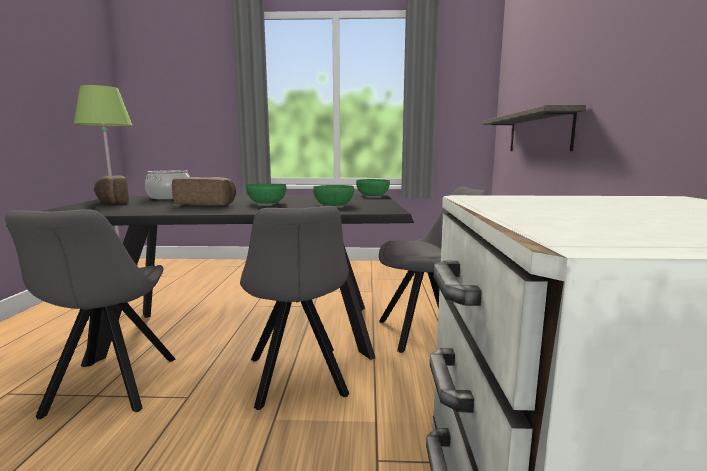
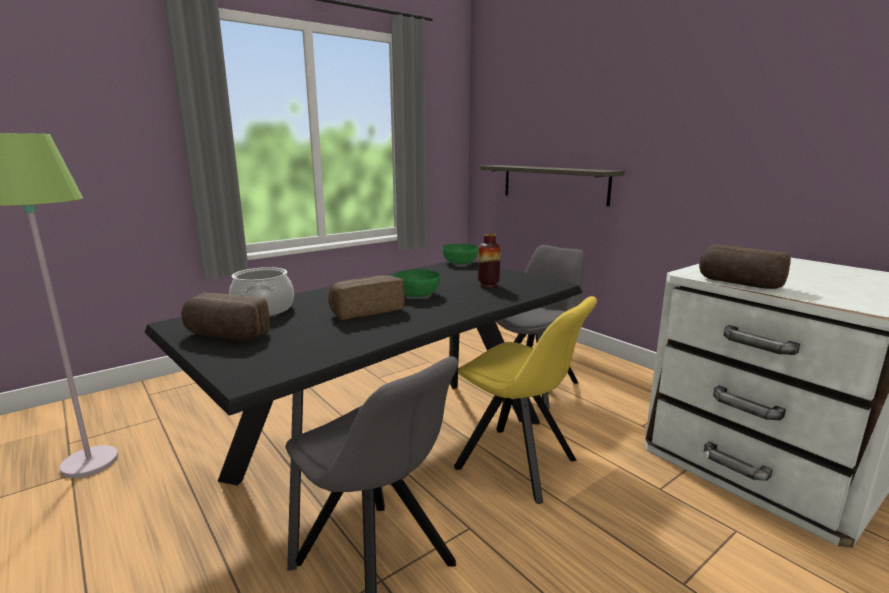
camera: 40 degrees left, 5 degrees up
(297, 377) = (517, 463): grey chair -> yellow chair
(334, 205) = (488, 285): green bowl -> vase
(488, 205) = (738, 283): none -> bread

